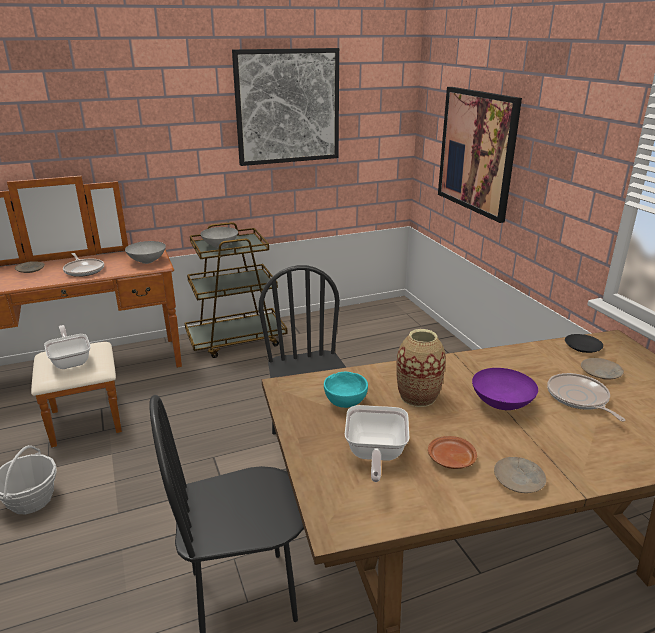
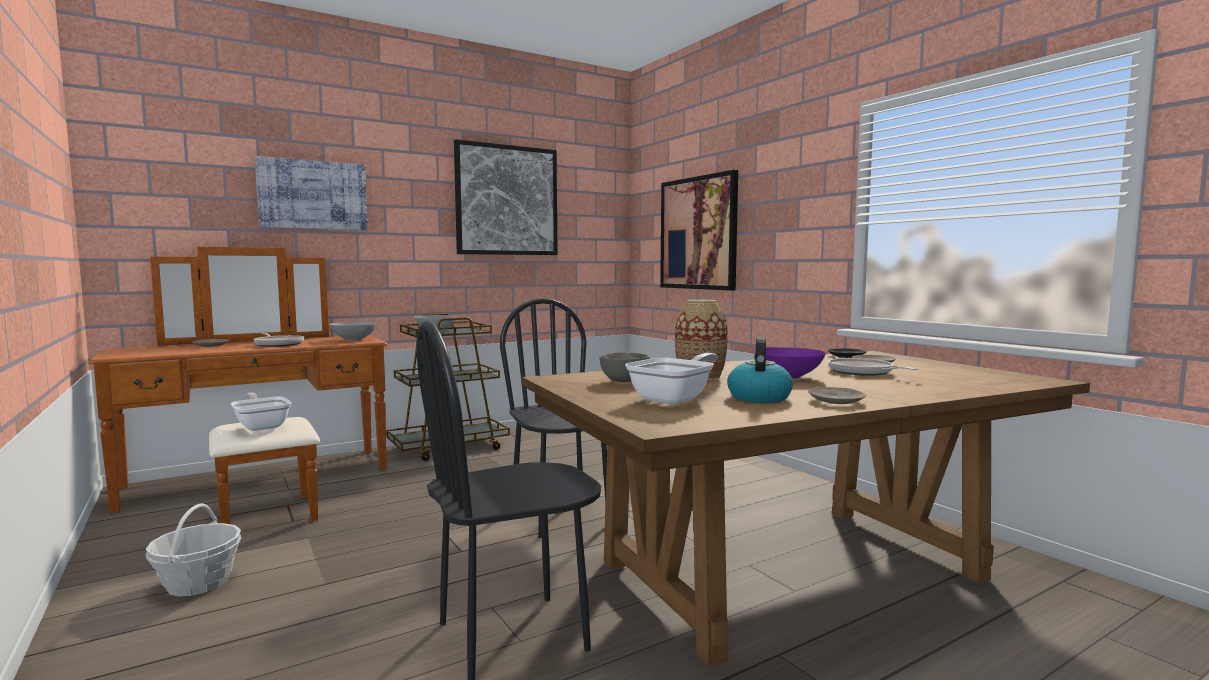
camera: 10 degrees left, 20 degrees down
(101, 121) = (313, 195): none -> picture
(345, 402) = (624, 381): turquoise bowl -> grey bowl
(375, 455) = (675, 398): frying pan -> frying pan turned 135 degrees counterclockwise
(451, 460) = (758, 397): brown plate -> kettle

